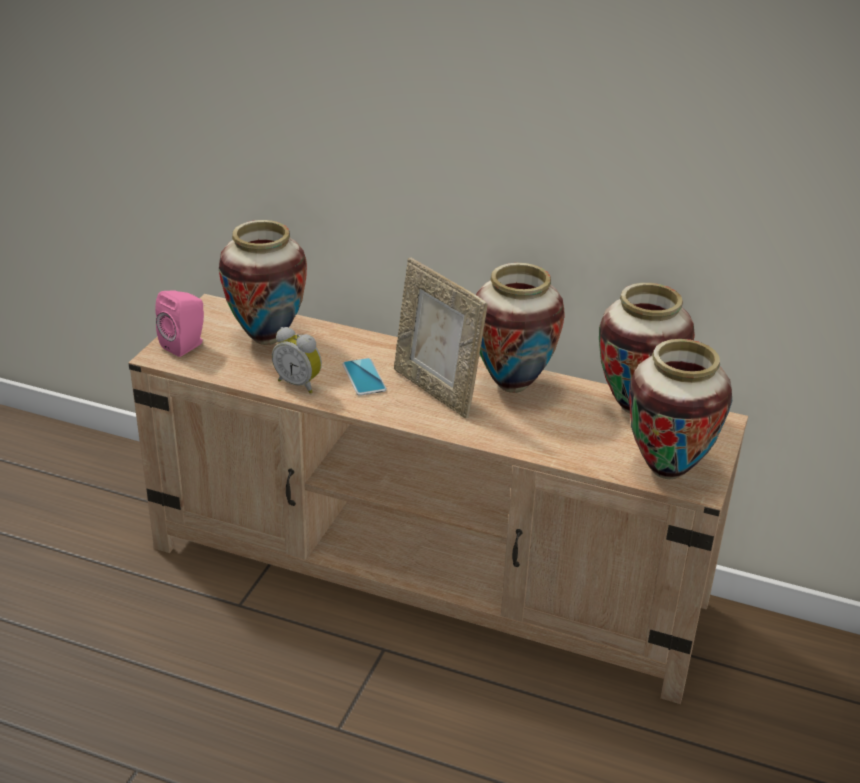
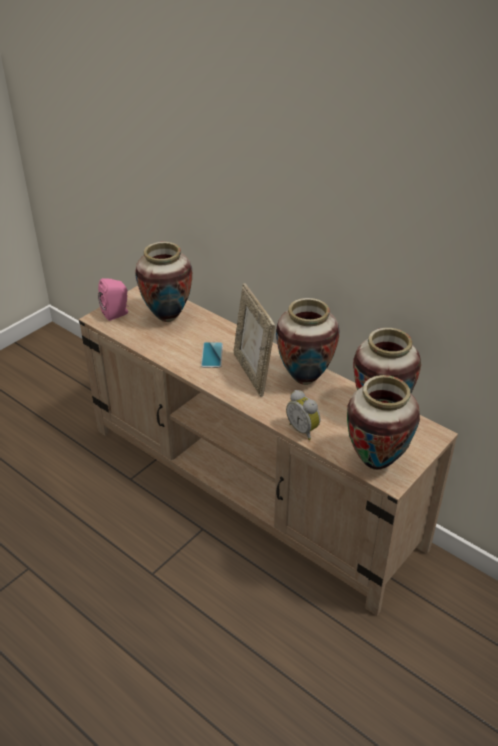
camera: 20 degrees right, 5 degrees up
(299, 383) = (170, 352): alarm clock -> alarm clock (303, 430)

